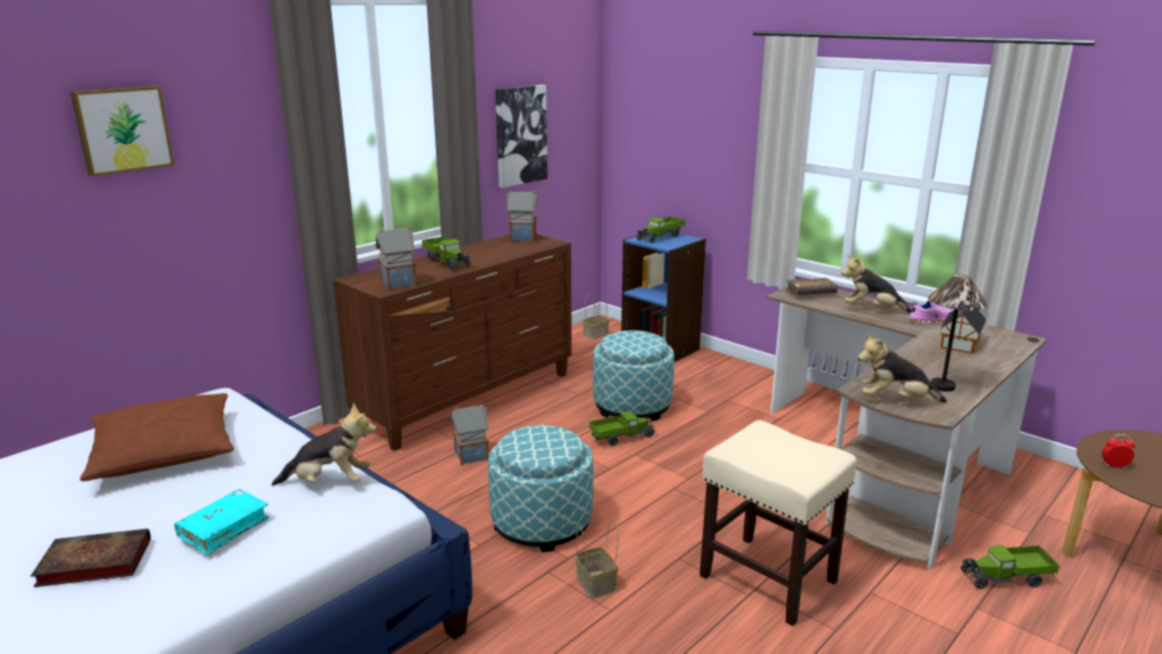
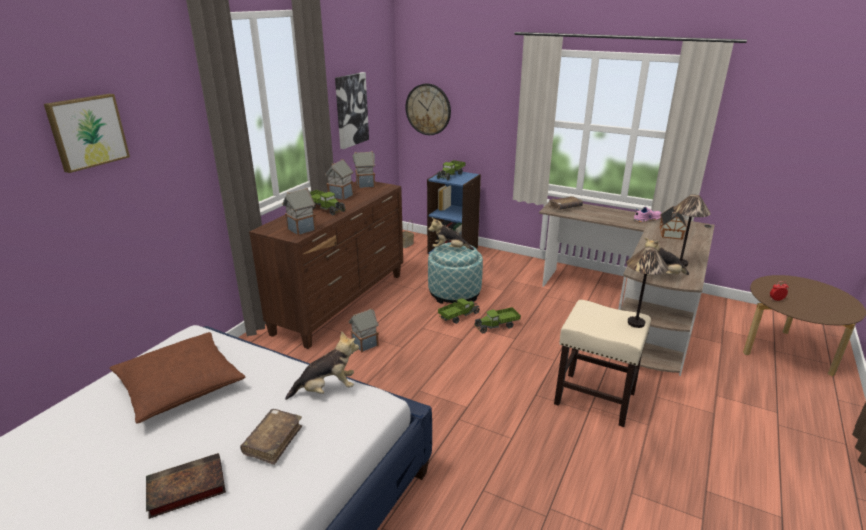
camera: 15 degrees left, 5 degrees up
(224, 529) = (273, 441): turquoise book -> brown book
(480, 249) = (341, 196): none -> toy house
(541, 522) = (437, 385): ottoman -> none
(597, 584) = (494, 422): basket -> none
(641, 142) = (428, 109): none -> wall clock
(822, 461) = (635, 323): none -> table lamp
(872, 309) = (607, 215): plush toy -> plush toy (449, 249)
(1006, 578) = (722, 373): toy truck -> toy truck (497, 326)

